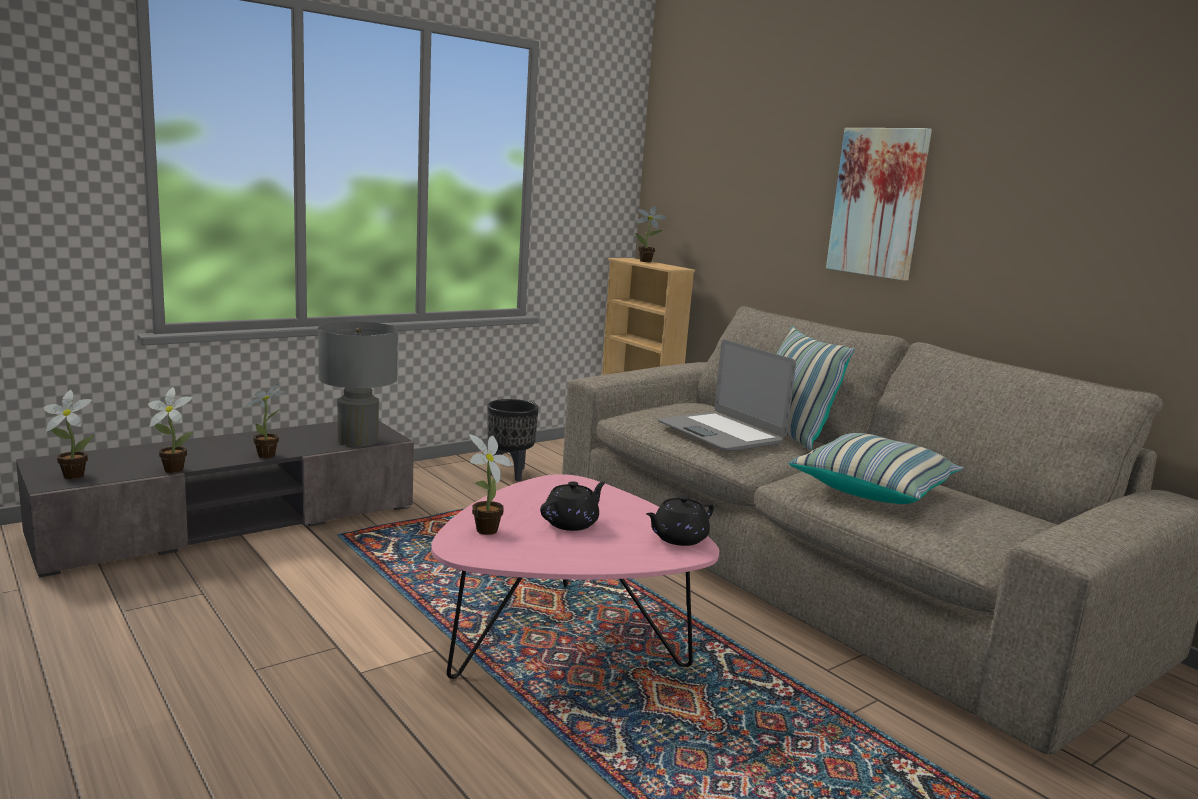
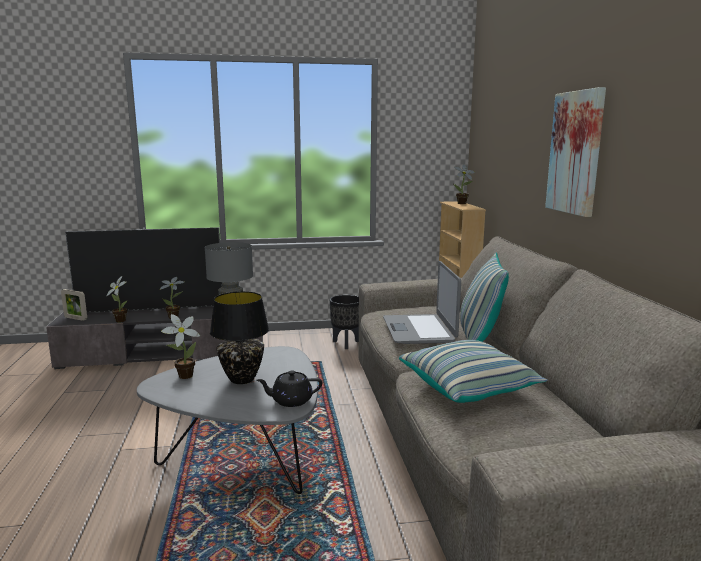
camera: 30 degrees right, 0 degrees up
(71, 475) = (75, 318): potted plant -> picture frame
(202, 446) = (151, 309): none -> television
(564, 642) = (245, 458): pink coffee table -> grey coffee table
(572, 523) = (241, 379): black teapot -> black table lamp

